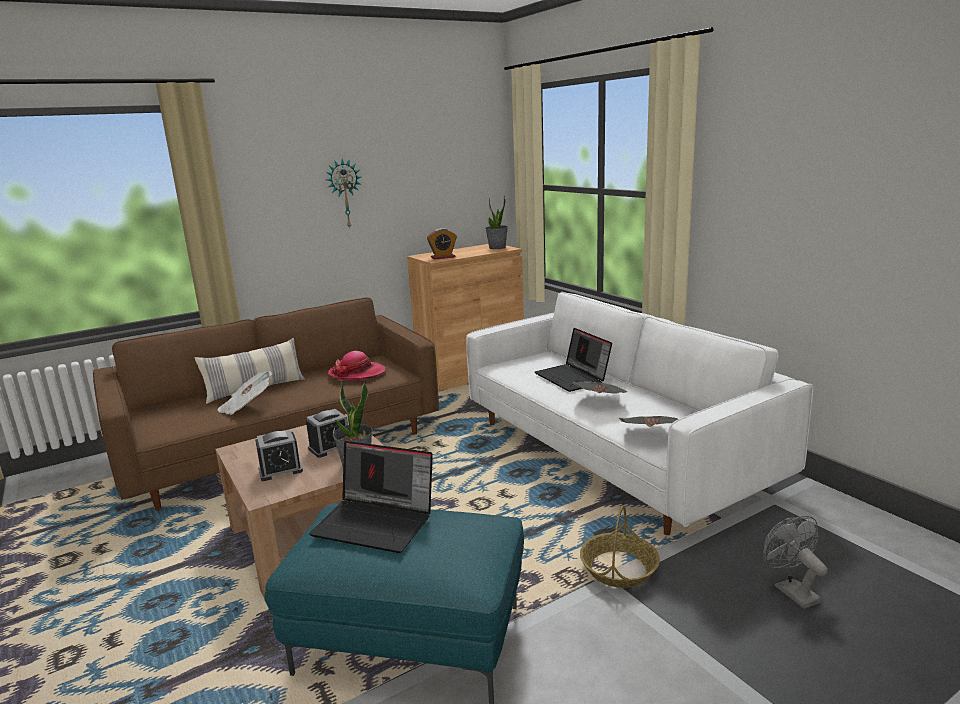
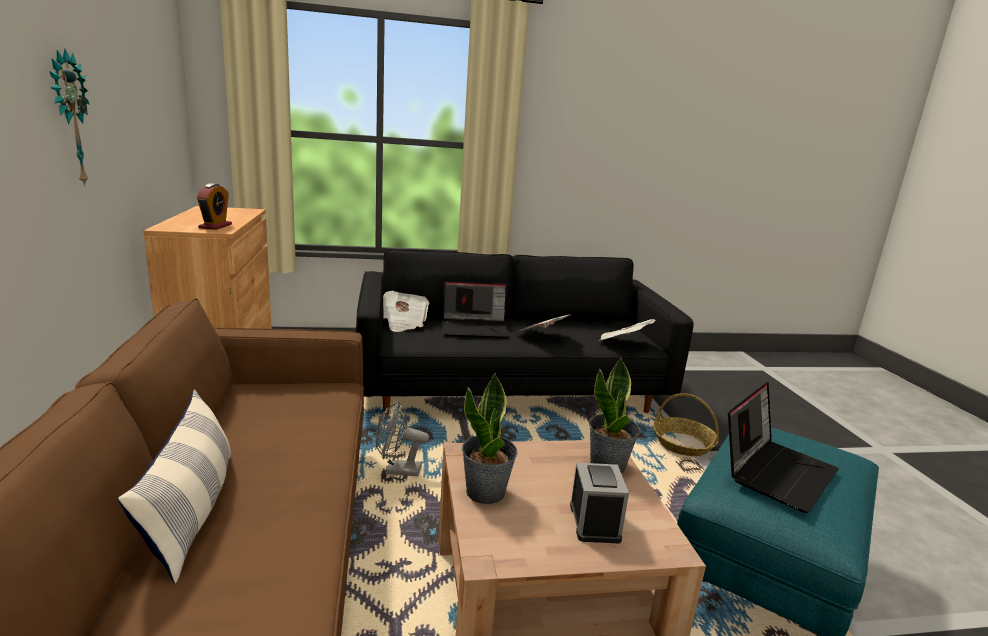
camera: 70 degrees left, 0 degrees up
(247, 407) = (281, 529): newspaper -> newspaper (402, 323)
(330, 447) = (547, 473): alarm clock -> none
(357, 373) = (282, 412): hat -> none
(497, 247) = (232, 210): potted plant -> potted plant (486, 492)
(612, 452) = (509, 386): white sofa -> black sofa
(791, 590) = (723, 403): grey fan -> grey fan (397, 470)

